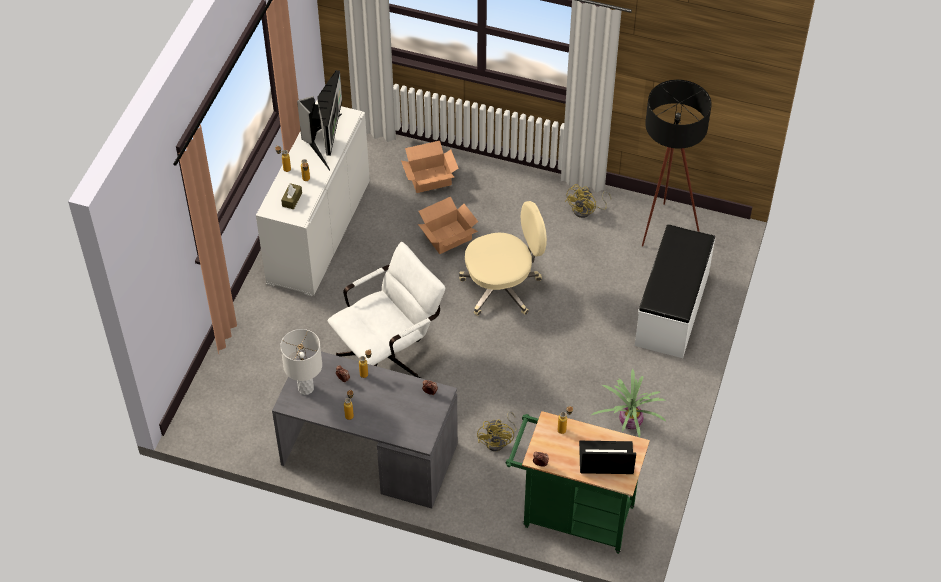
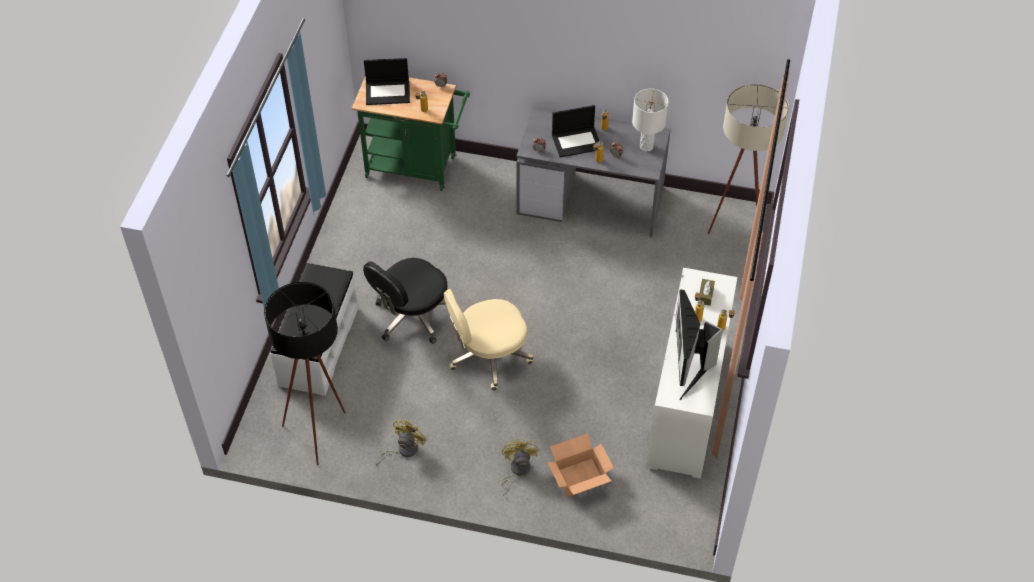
camera: 175 degrees right, 0 degrees up
(217, 400) = (734, 234): none -> beige floor lamp
(384, 400) = (577, 141): none -> laptop
(389, 357) = (588, 281): white office chair -> none
(449, 237) = (549, 407): cardboard box -> none
(499, 440) = (480, 218): yellow fan -> yellow fan (517, 470)
(578, 333) = (412, 316): none -> black office chair
(629, 422) = (366, 241): potted plant -> none

